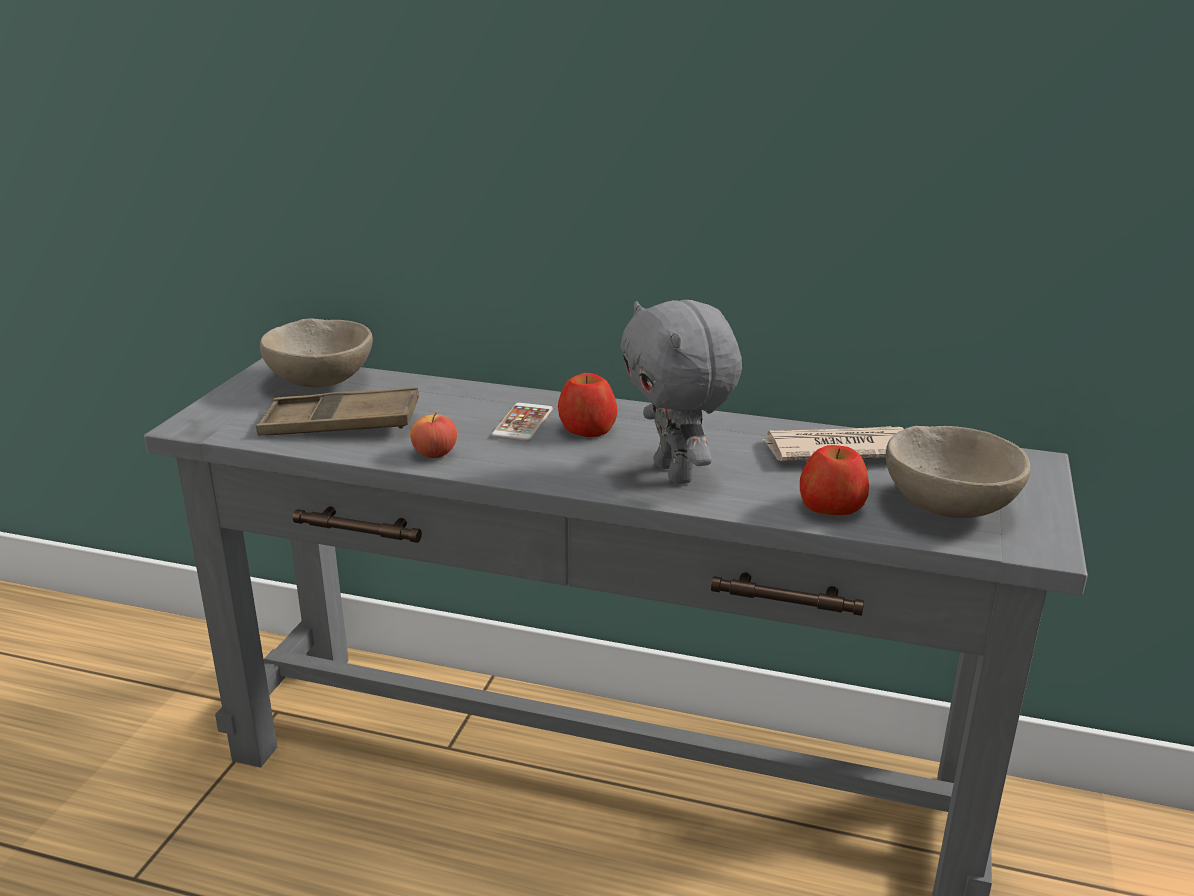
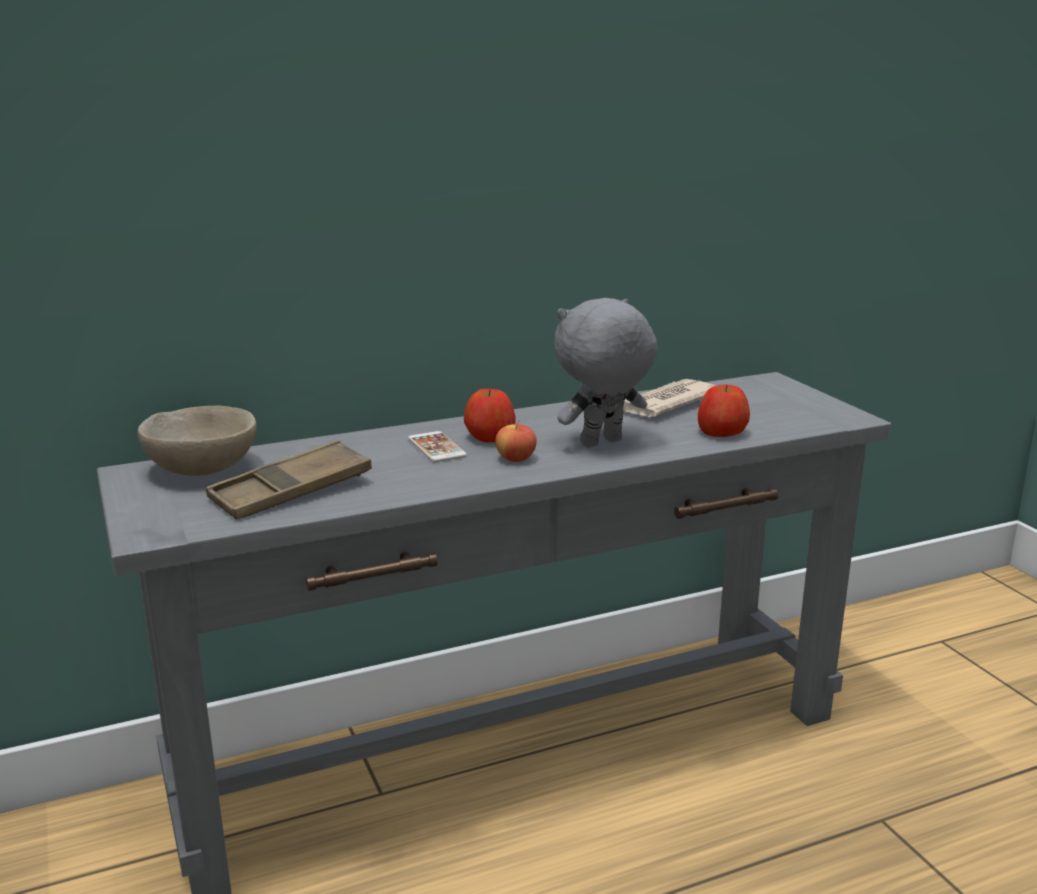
camera: 40 degrees left, 5 degrees down
(434, 453) = (413, 485): apple -> apple (516, 459)
(677, 473) = (602, 444): grey plush toy -> grey plush toy turned 120 degrees clockwise
(950, 506) = (777, 413): beige bowl -> none

